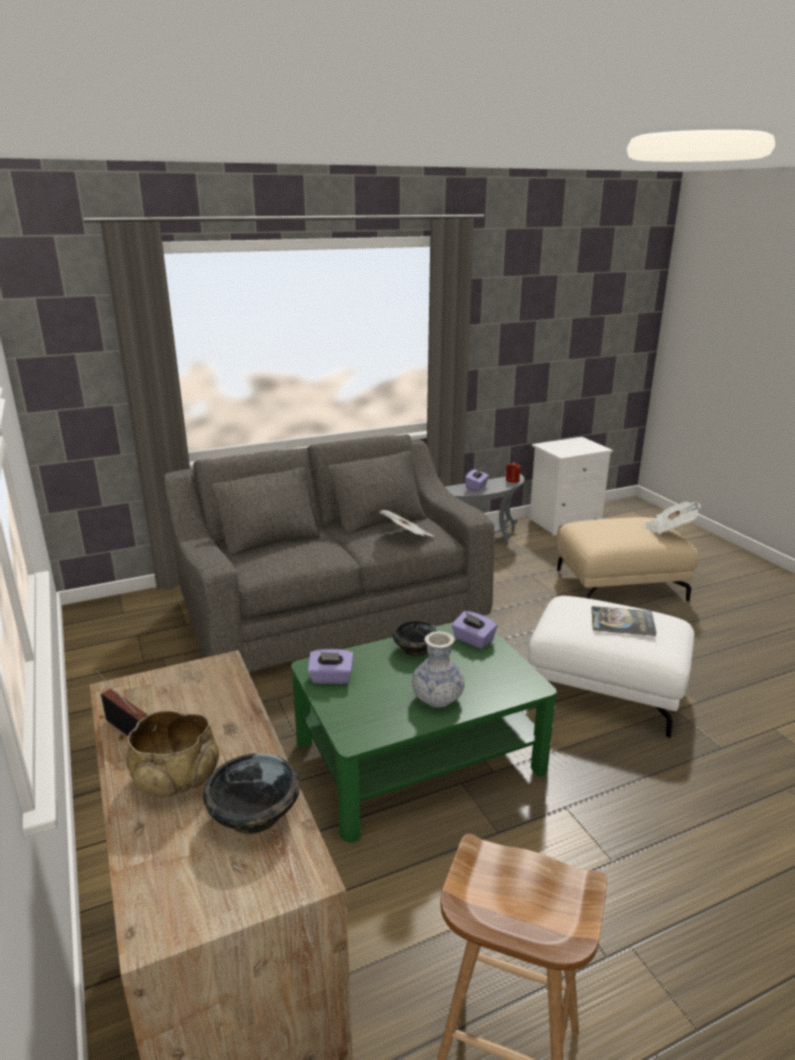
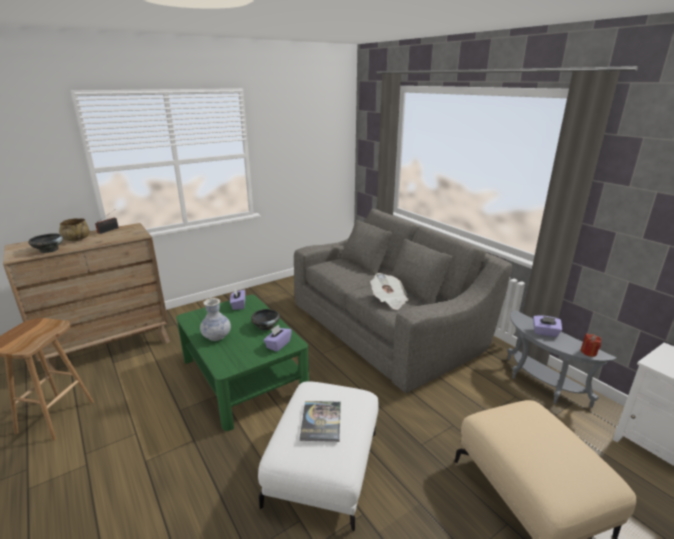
camera: 80 degrees right, 0 degrees up
(669, 529) = (572, 485): newspaper -> none

